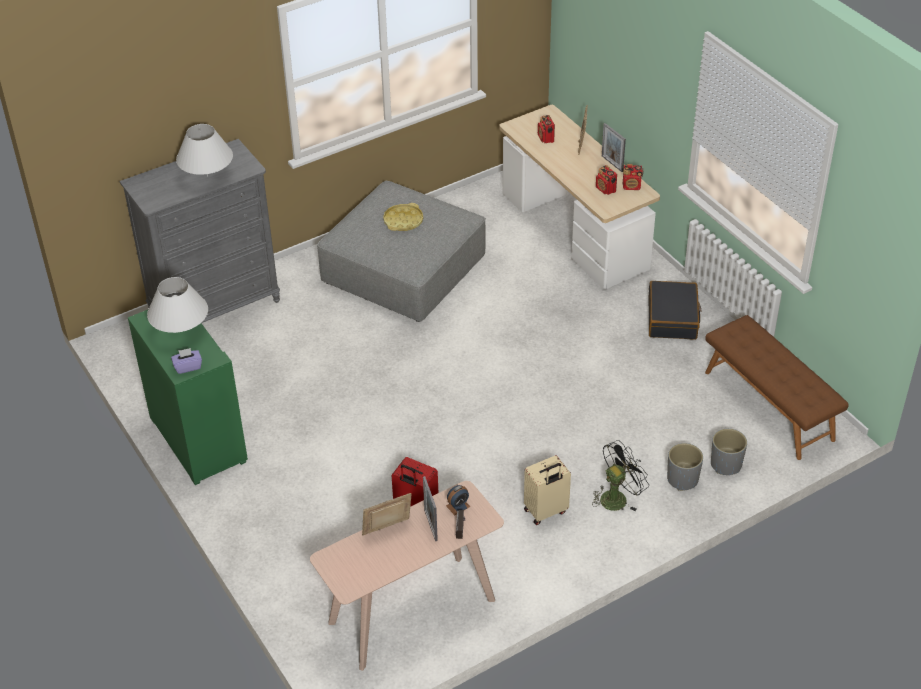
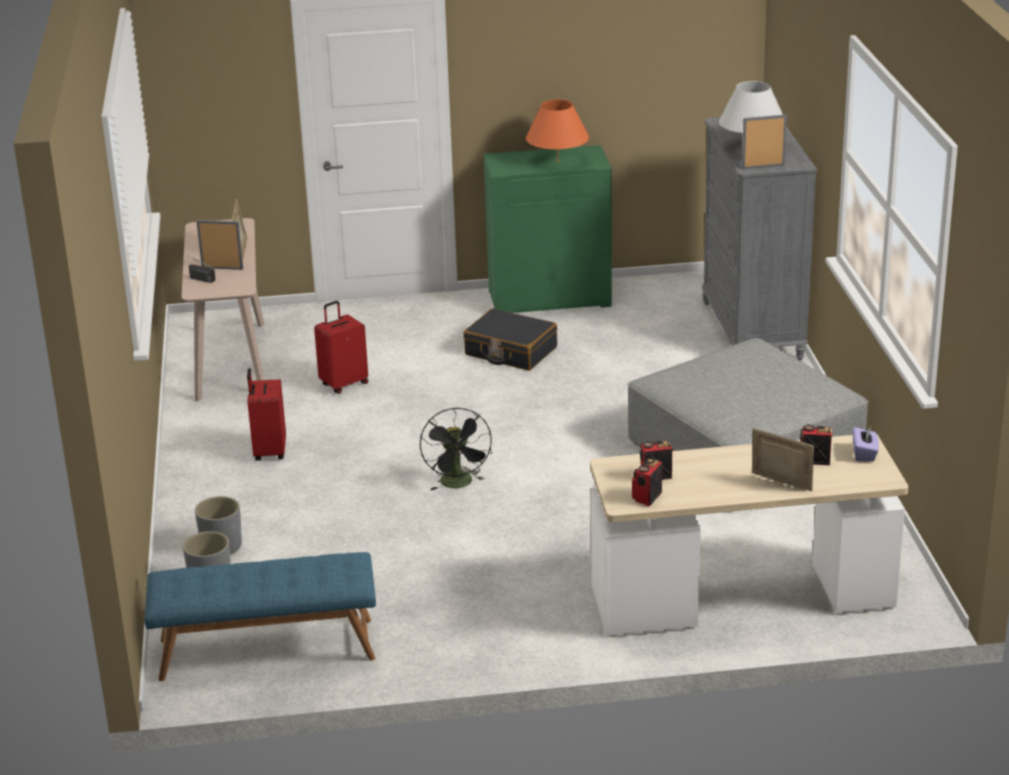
camera: 115 degrees right, 15 degrees down
(181, 330) = (558, 162): white table lamp -> orange table lamp
(188, 367) = (502, 160): purple tissue box -> purple tissue box (864, 454)
(403, 221) = (756, 385): yellow tray -> none
(458, 506) = (229, 283): alarm clock -> none
(546, 512) = (269, 452): beige suitcase -> red suitcase
(612, 163) = (714, 496): picture frame -> picture frame (763, 166)
(617, 497) = (242, 498): black fan -> black fan (459, 484)
(672, 318) = (492, 626): black suitcase -> black suitcase (510, 351)
(769, 405) = (266, 650): brown bench -> blue bench

